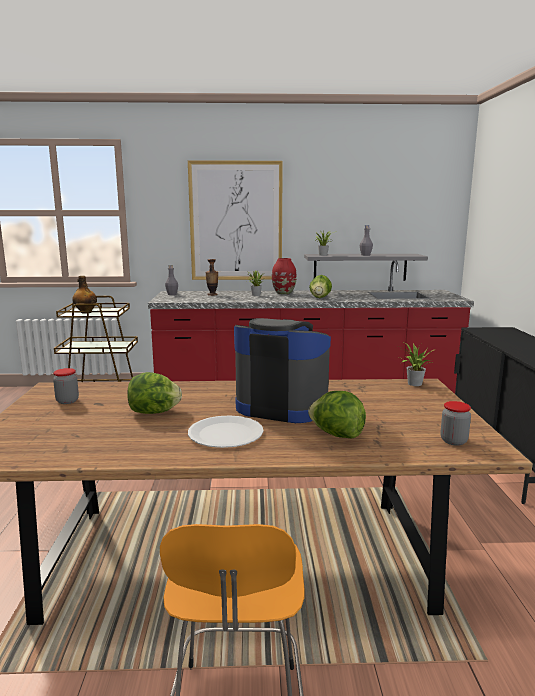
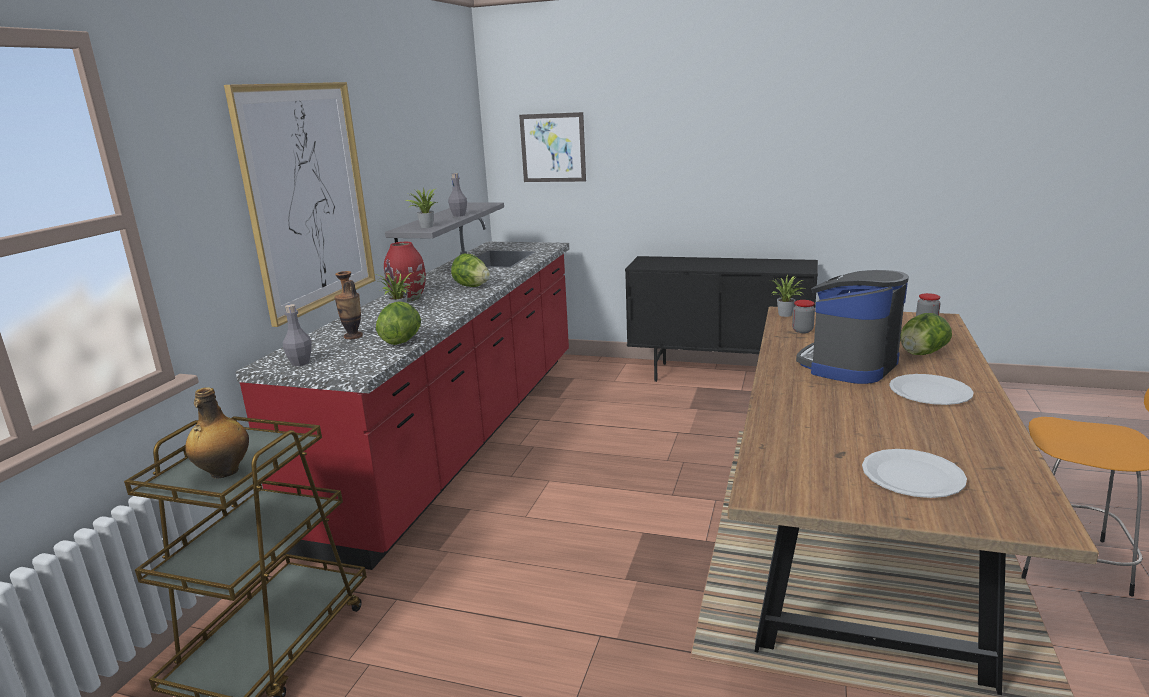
camera: 70 degrees left, 5 degrees up
(60, 422) = (912, 476): none -> white plate
(67, 401) = (829, 476): jar -> jar (802, 330)
(154, 412) = (871, 422): lettuce -> lettuce (402, 341)
(493, 219) = (553, 148): none -> picture

